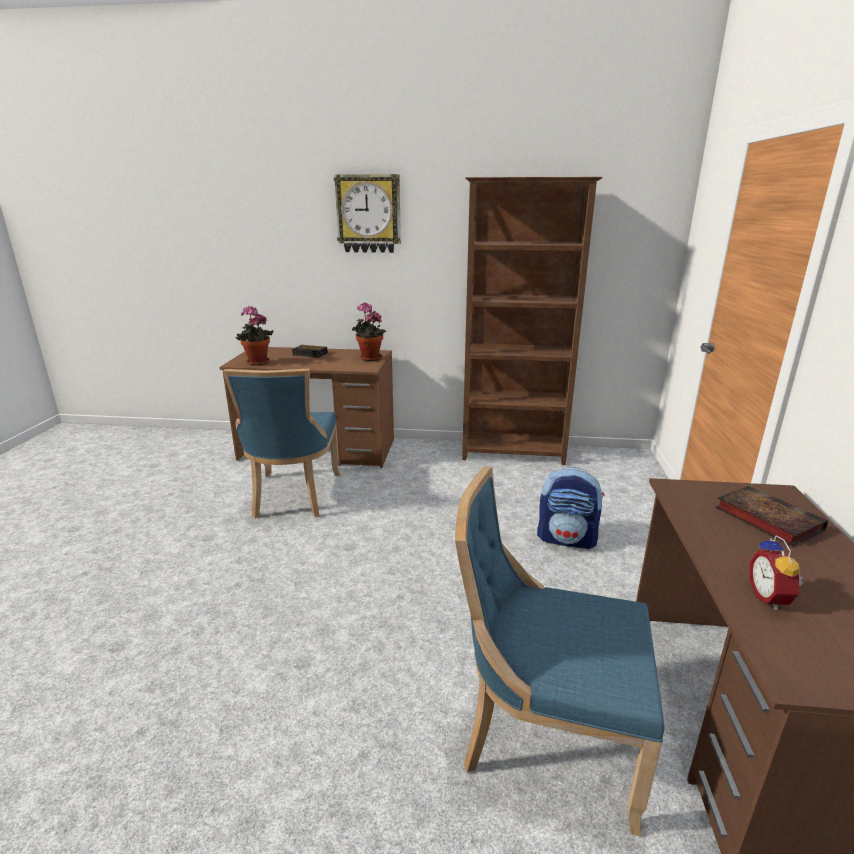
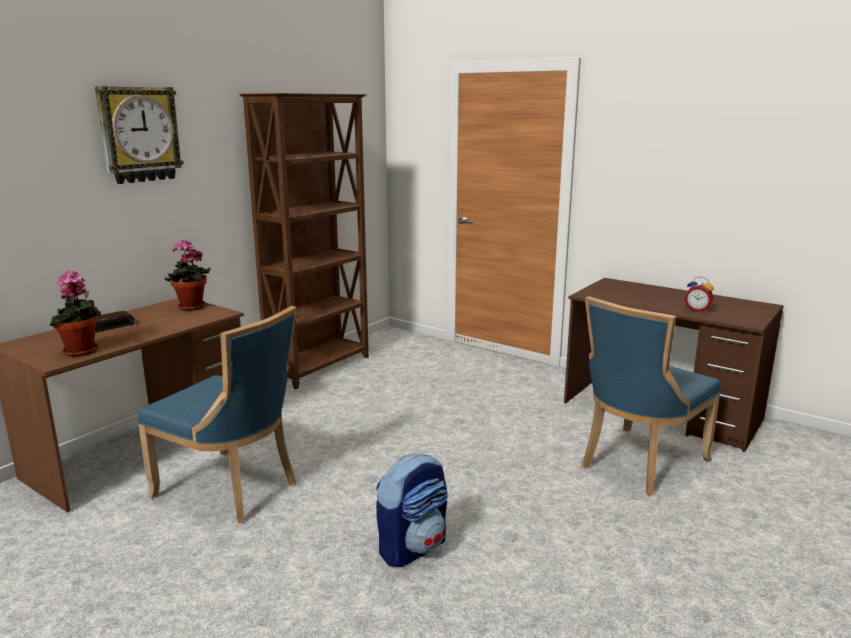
camera: 60 degrees left, 5 degrees down
(567, 539) = (465, 391): backpack -> backpack (413, 547)
(765, 518) = (632, 291): book -> none

